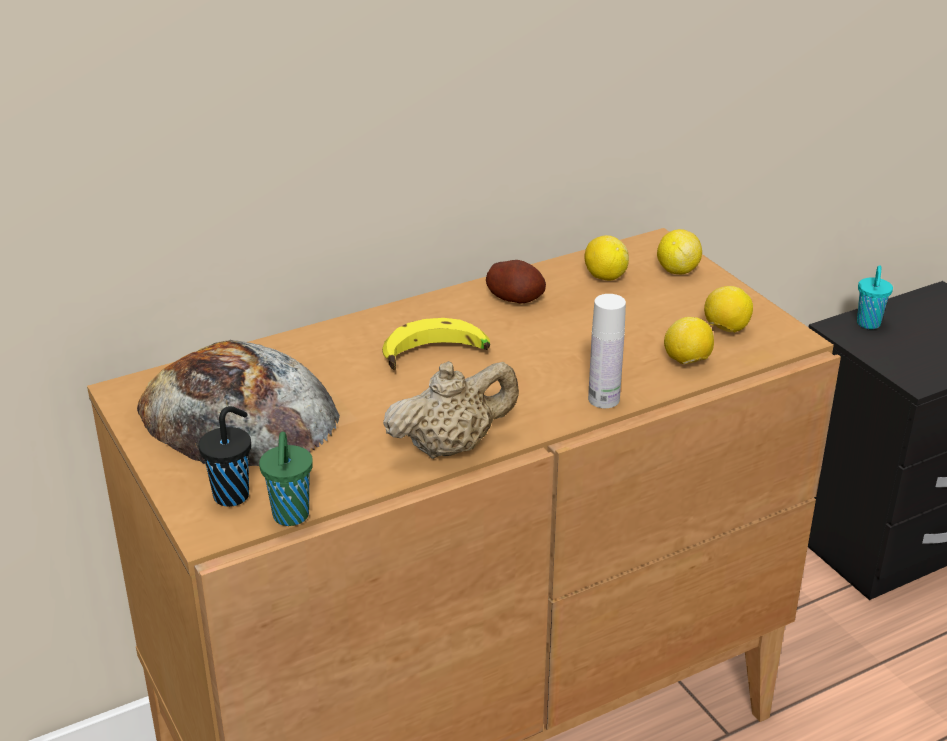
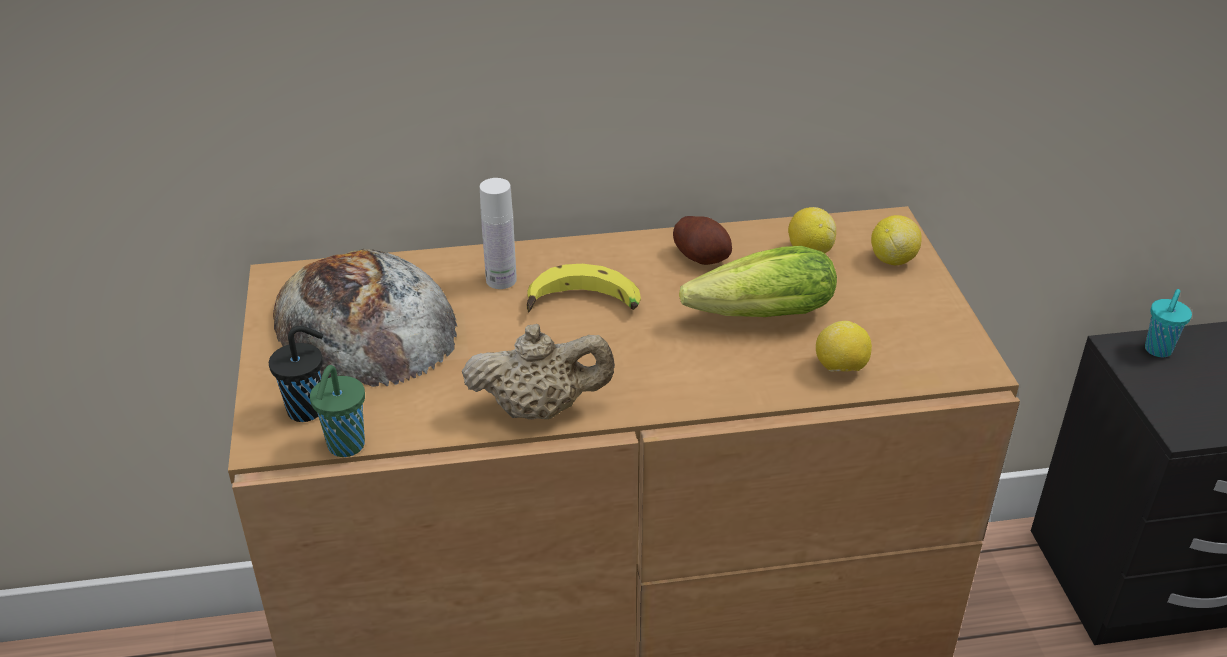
camera: 20 degrees right, 5 degrees up
(590, 337) = (753, 317): none -> lettuce
(603, 399) = (725, 392): white bottle -> white bottle (501, 280)
(726, 329) = (905, 340): lemon -> none

